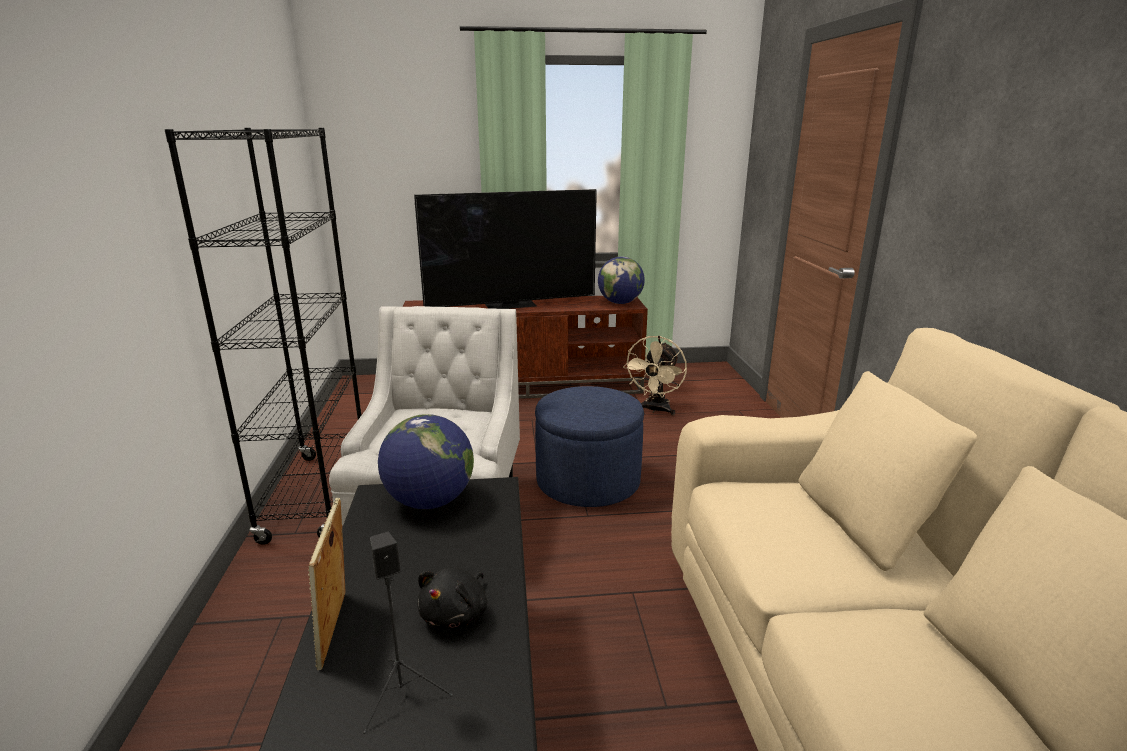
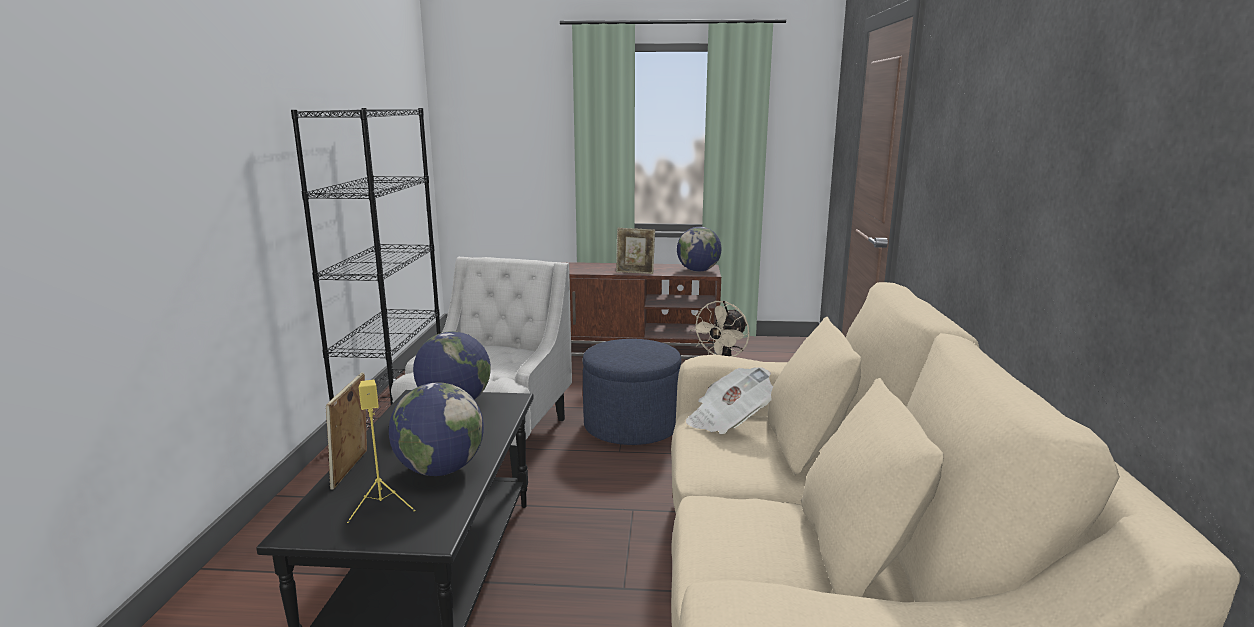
camera: 10 degrees right, 5 degrees down
(403, 694) = (382, 506): black speaker -> yellow speaker
(456, 614) = (440, 470): black plush toy -> globe
(511, 304) = (595, 268): television -> none
(556, 308) = (635, 272): none -> picture frame
(762, 497) = (728, 421): none -> newspaper

